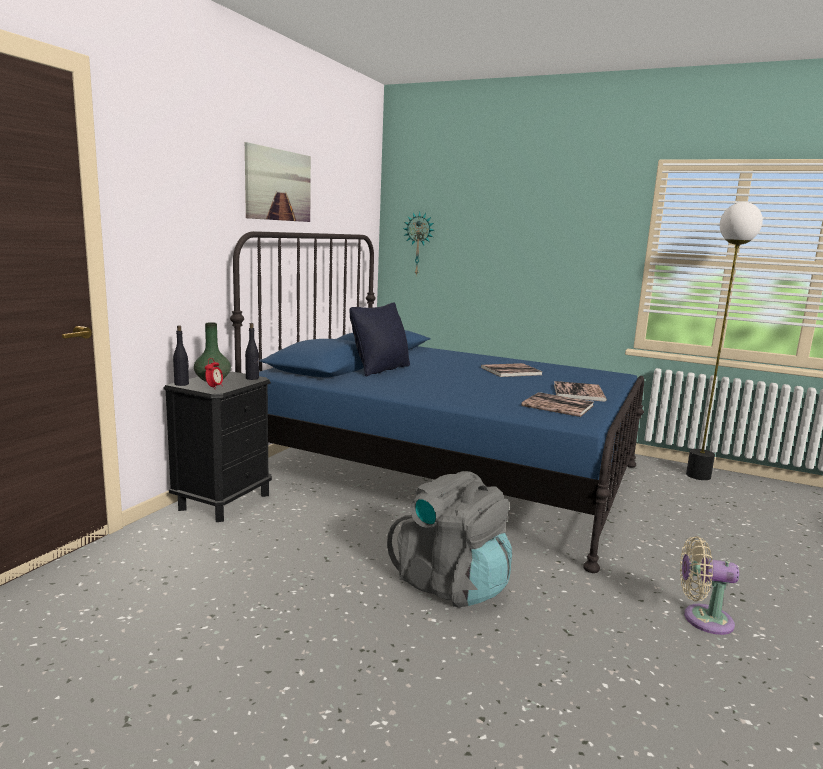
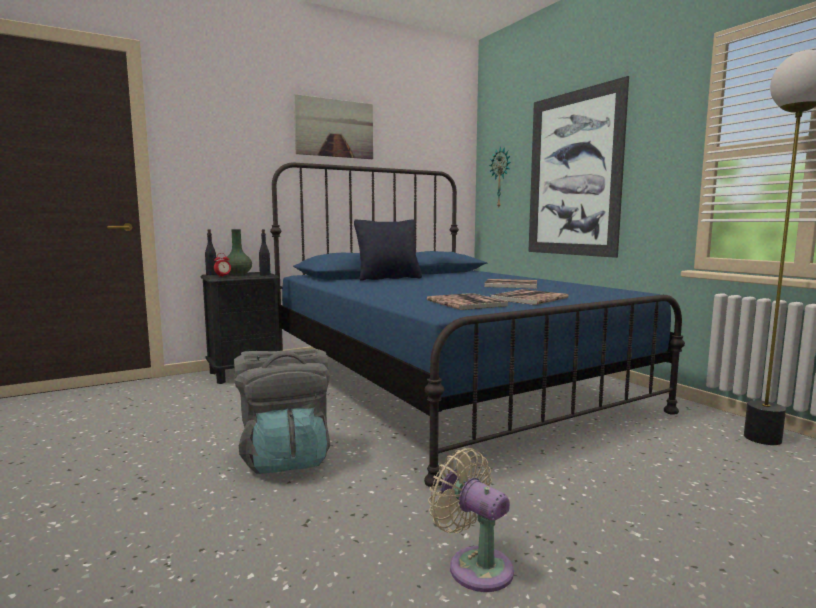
camera: 35 degrees right, 5 degrees down
(513, 254) = (573, 174): none -> picture

